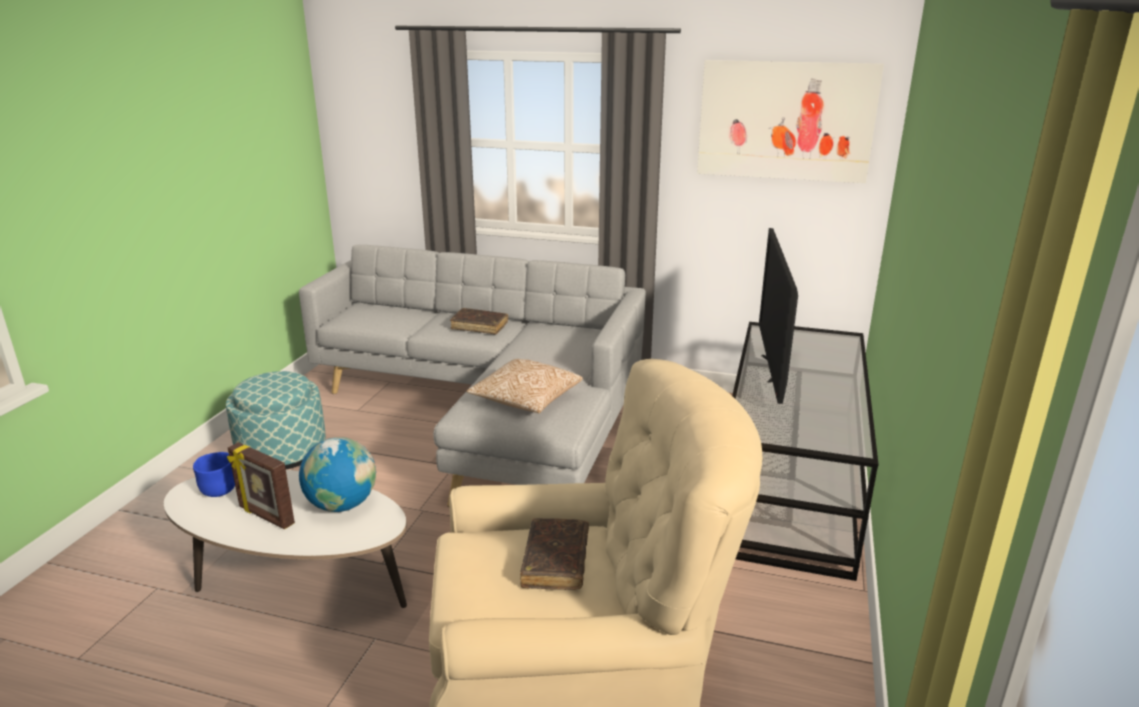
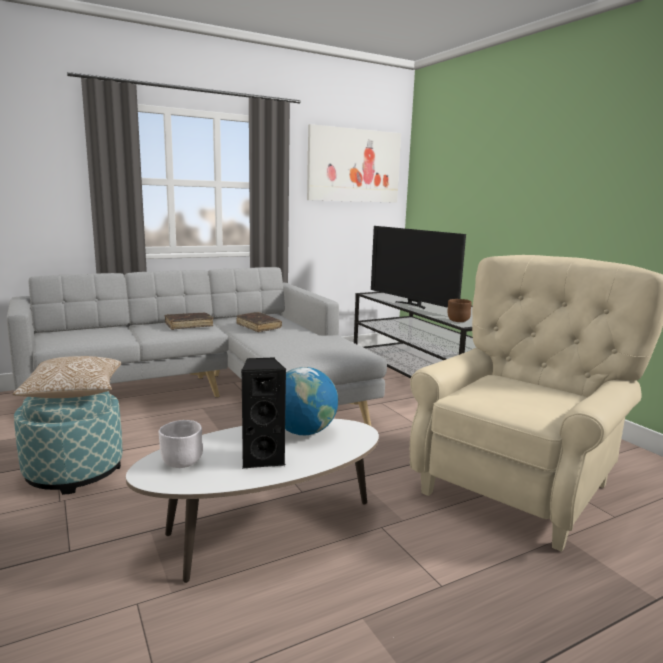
camera: 45 degrees left, 10 degrees down
(219, 490) = (181, 462): blue bowl -> white bowl
(265, 516) = (263, 458): picture frame -> black speaker
(525, 400) = (313, 347): pillow -> pillow (73, 393)
(555, 561) = (518, 387): brown book -> brown book (258, 327)
(755, 422) = (457, 321): none -> brown bowl

